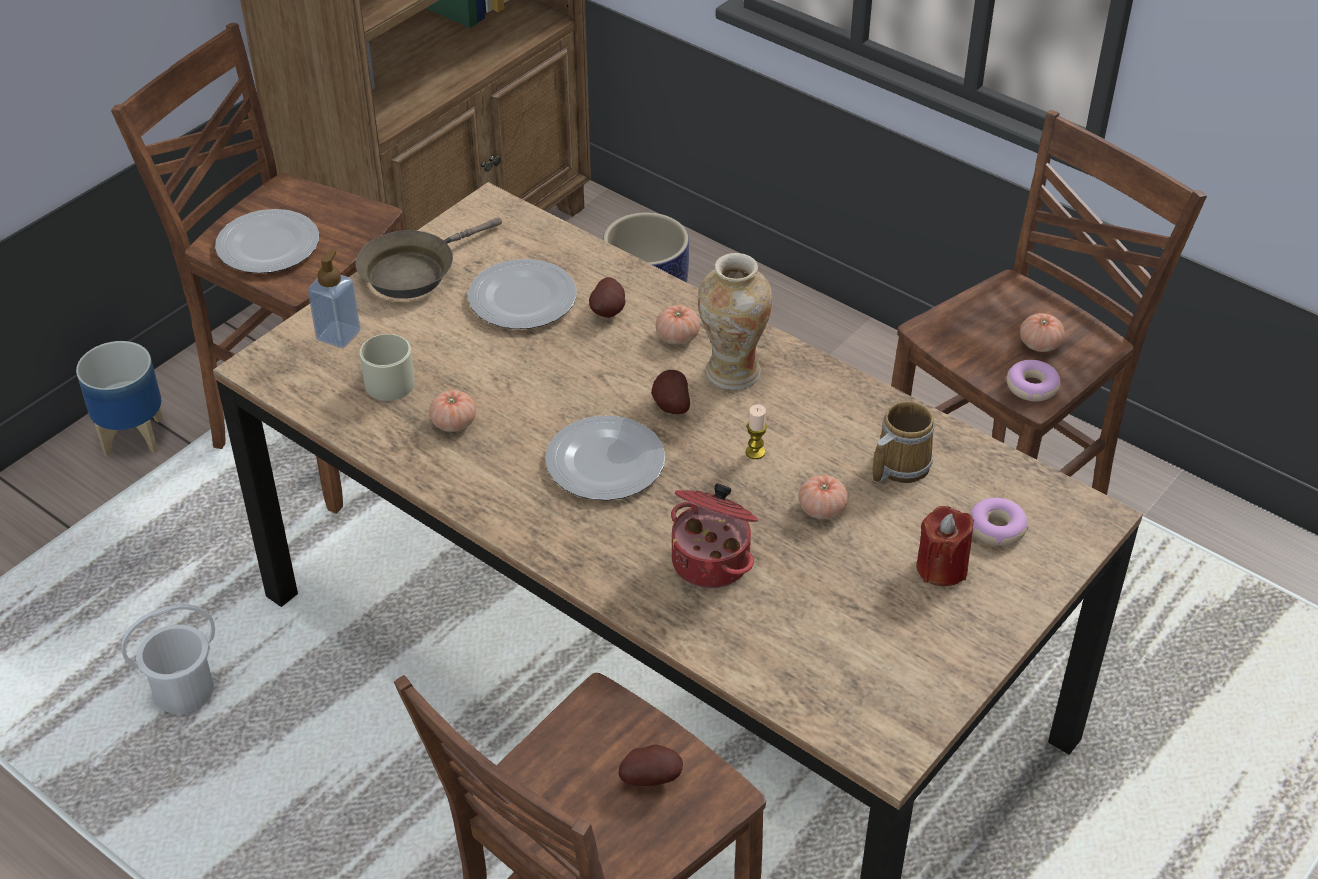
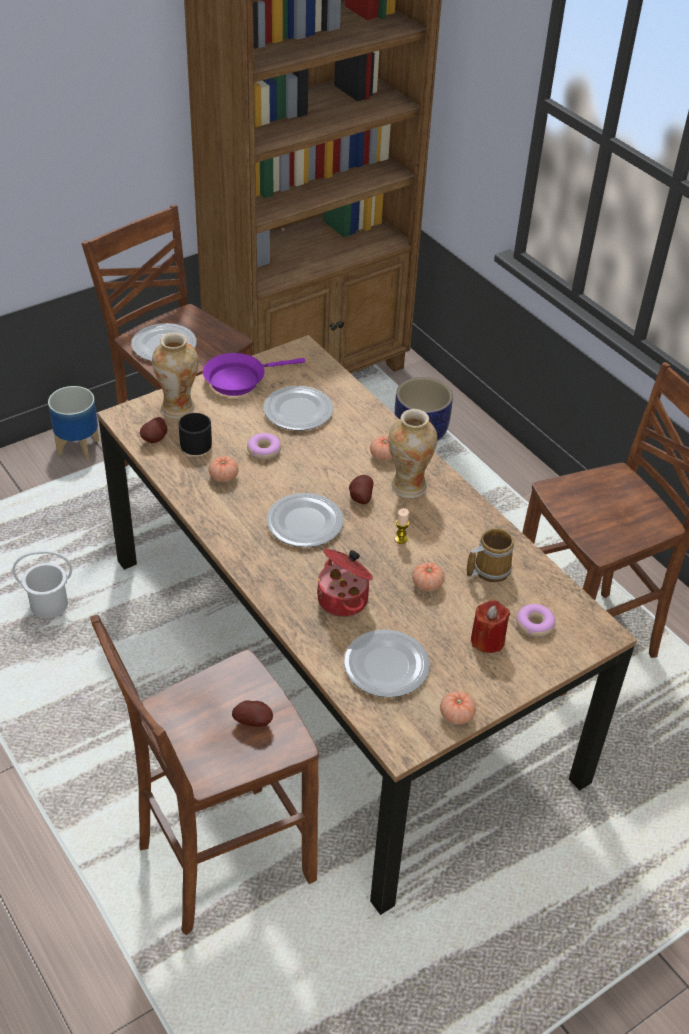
camera: 15 degrees right, 0 degrees up
(338, 335) = (178, 408): soap dispenser -> vase
(389, 379) = (197, 442): beige mug -> black mug
(413, 271) = (239, 380): brown frying pan -> purple frying pan
(609, 312) = (348, 431): potato -> potato (156, 439)
(817, 644) = (386, 667): none -> plate
(1032, 387) = (604, 541): donut -> donut (264, 450)
(1039, 344) = (622, 515): tomato -> tomato (456, 715)

